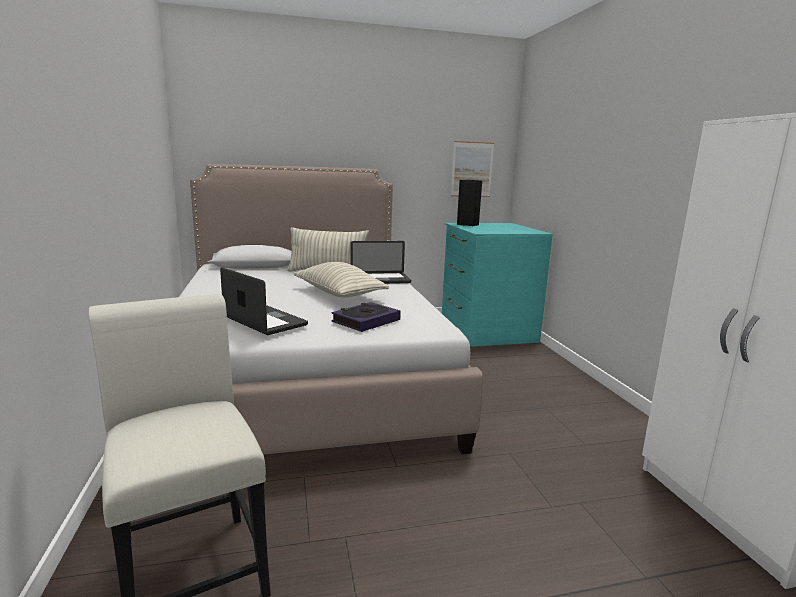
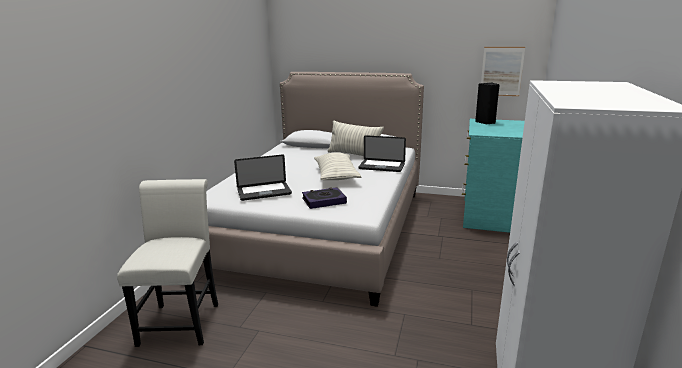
camera: 30 degrees right, 5 degrees up
(265, 321) = (264, 192): laptop -> laptop turned 90 degrees clockwise

